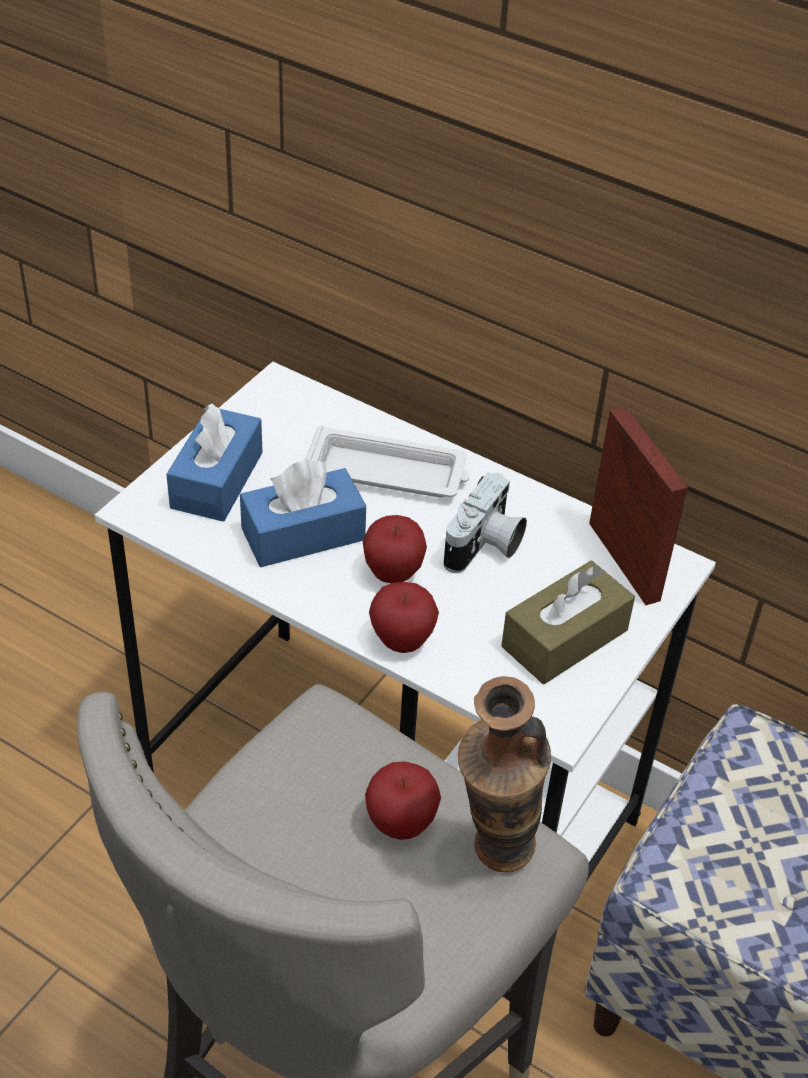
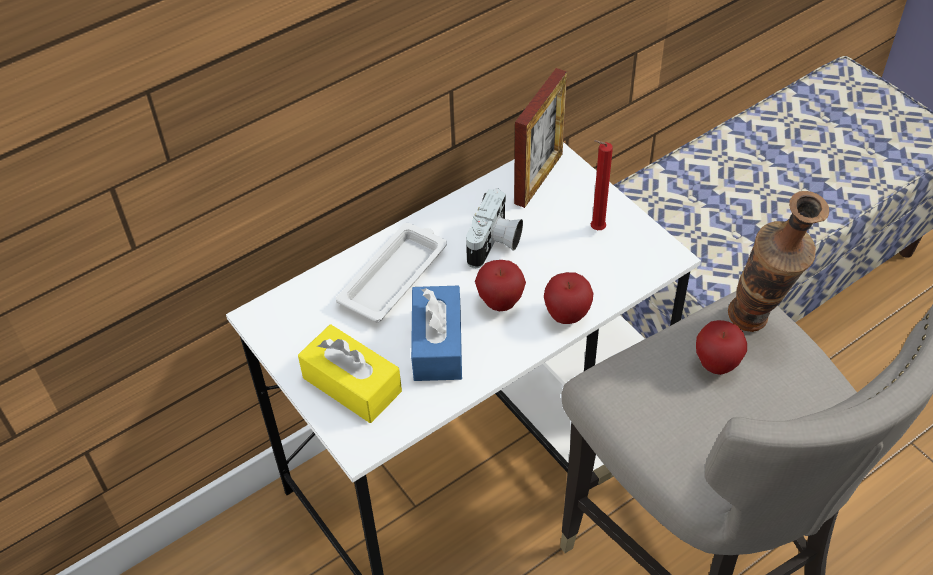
camera: 65 degrees left, 5 degrees up
(217, 480) = (352, 384): blue tissue box -> yellow tissue box
(485, 546) = (495, 244): camera -> camera turned 60 degrees clockwise
(564, 638) = (595, 230): brown tissue box -> red candle
(624, 561) = (538, 178): picture frame -> picture frame turned 120 degrees clockwise

